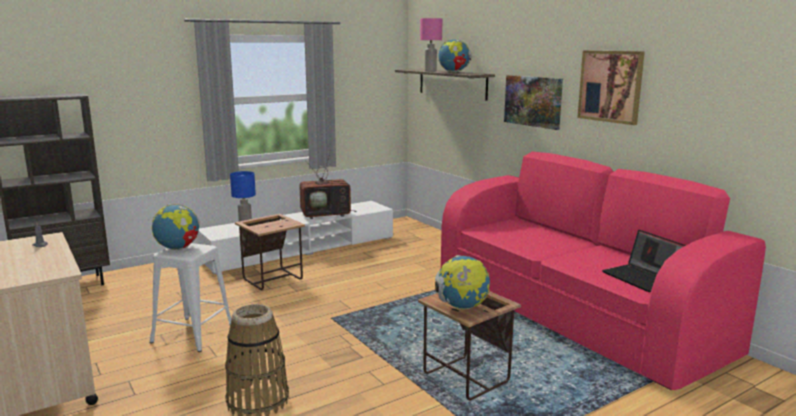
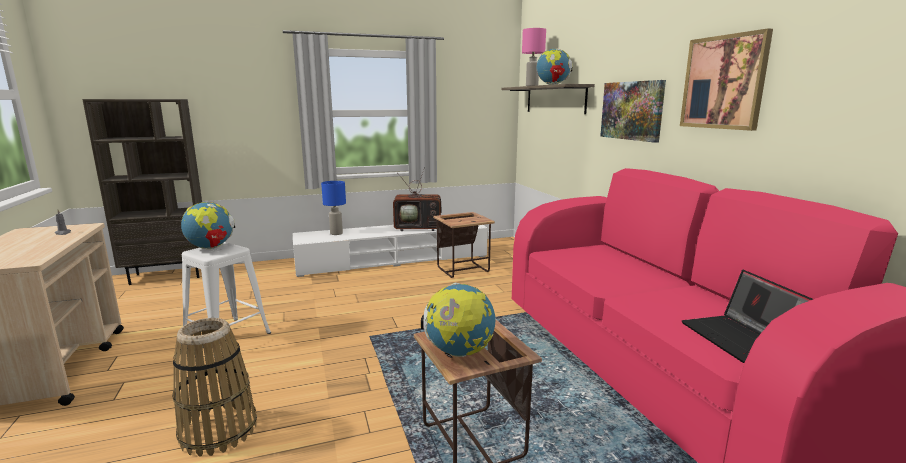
camera: 15 degrees right, 0 degrees up
(273, 279) = (345, 287): side table -> side table (463, 269)

